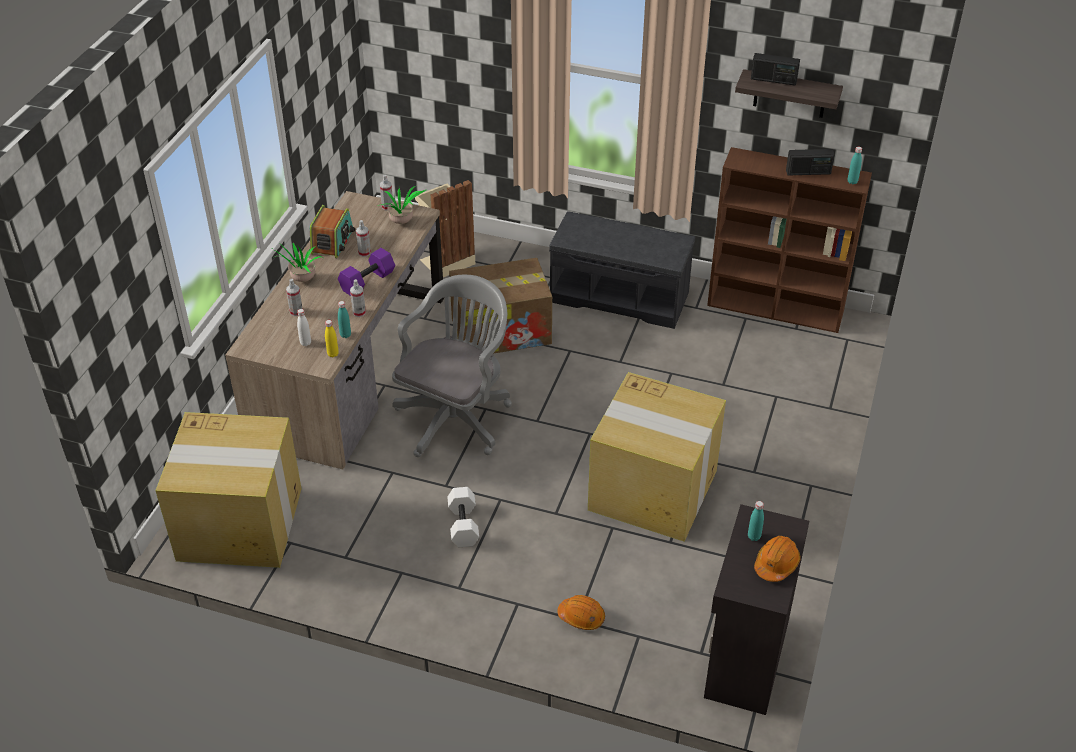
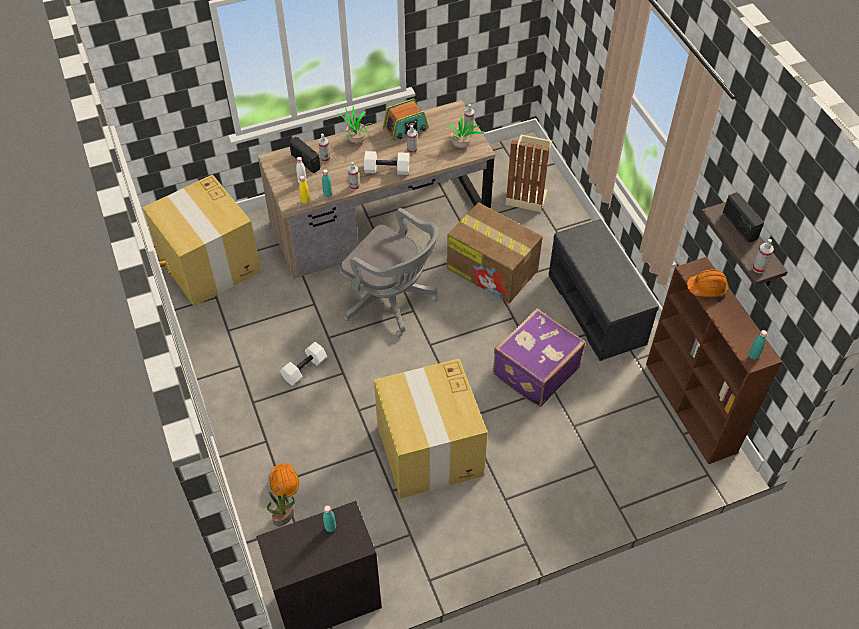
camera: 50 degrees right, 10 degrees up
(367, 282) = (386, 170): purple dumbbell -> white dumbbell
(456, 416) = (392, 301): grey office chair -> grey office chair turned 45 degrees clockwise
(620, 640) = (283, 516): none -> potted plant
(641, 373) = (534, 371): none -> purple suitcase
(776, 564) = (315, 556): orange hard hat -> orange hard hat (707, 288)
(808, 172) = (731, 321): radio -> radio (305, 162)
(825, 95) = (758, 268): none -> spray bottle

